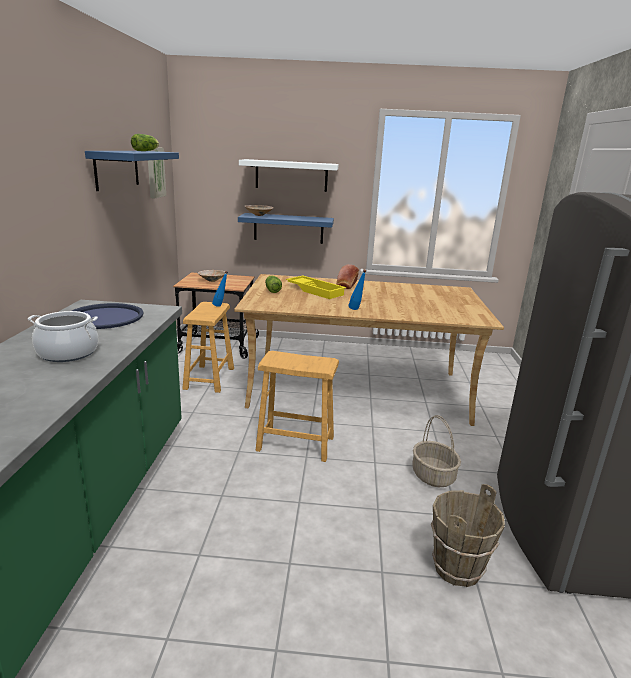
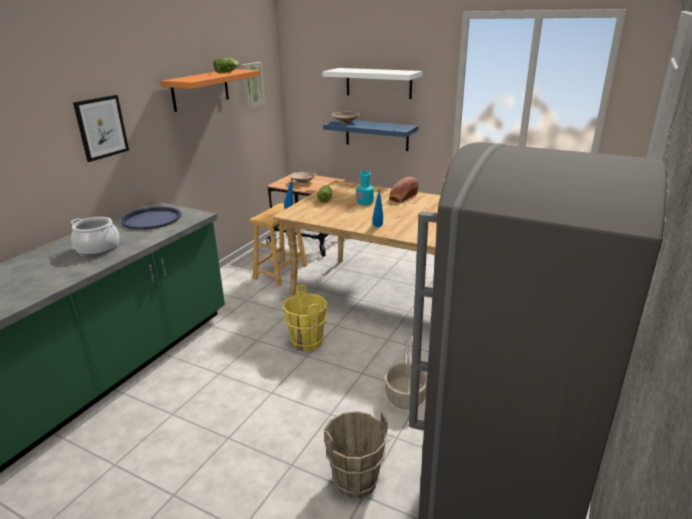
camera: 25 degrees right, 5 degrees up
(31, 200) = (101, 127): none -> picture
(117, 169) = (200, 89): blue shelf -> orange shelf
(295, 444) = (307, 342): brown stool -> yellow bucket
(316, 290) = (365, 202): yellow tray -> turquoise bottle

